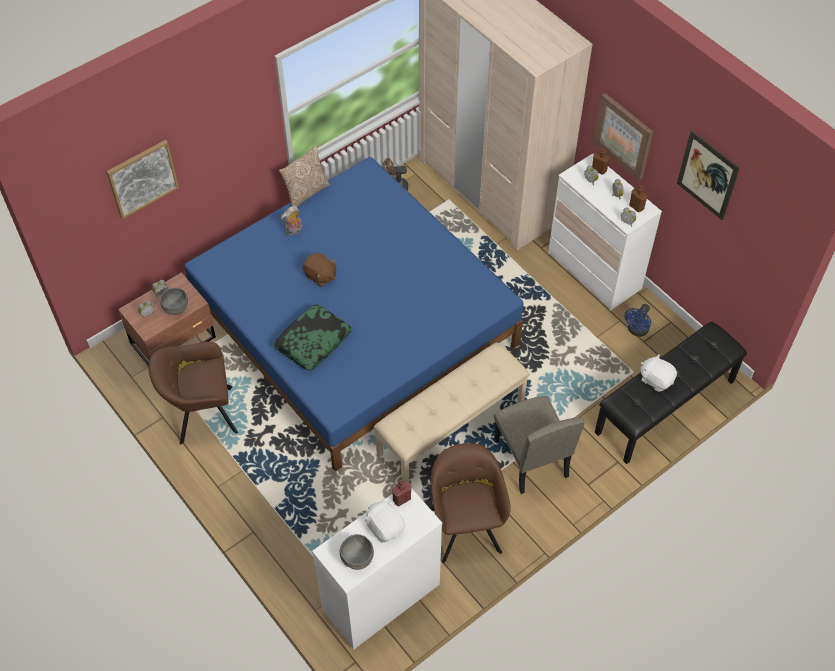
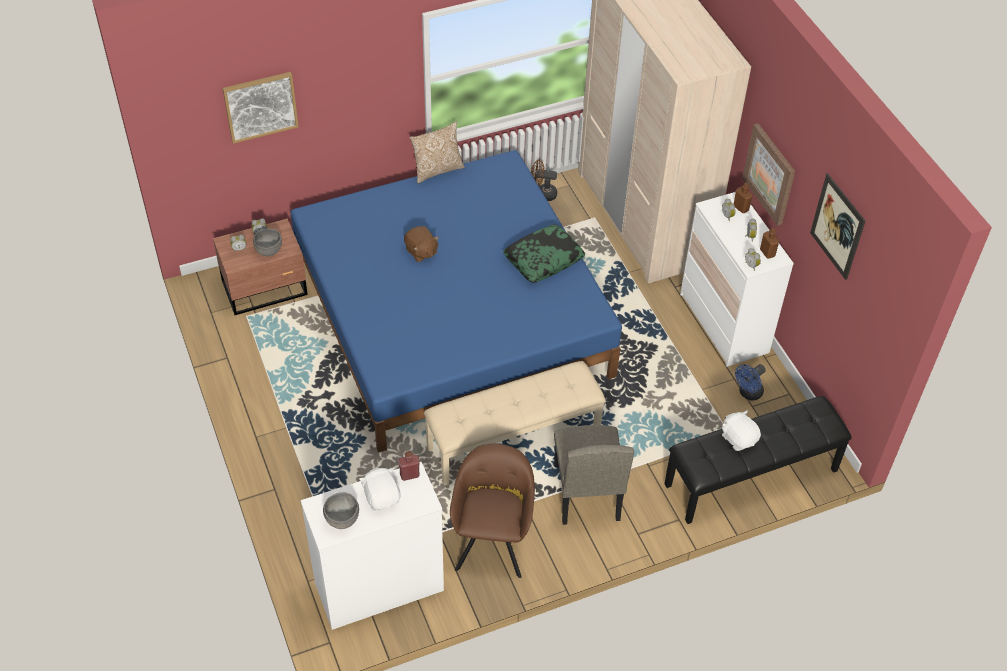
camera: 15 degrees right, 5 degrees down
(202, 414) = (266, 364): brown armchair -> none
(294, 231) = (410, 203): plush toy -> none
(313, 341) = (389, 312): pillow -> pillow (543, 259)

